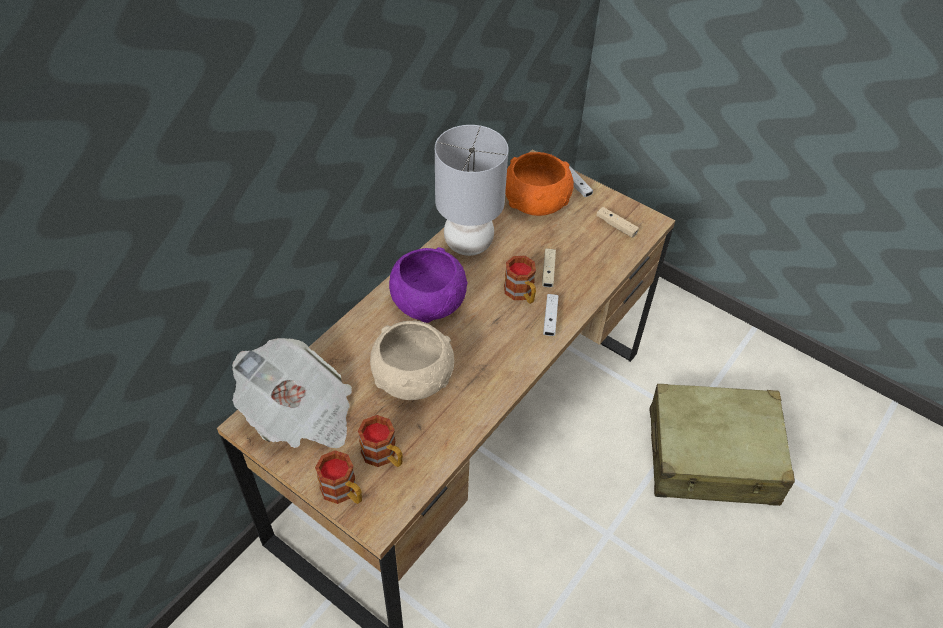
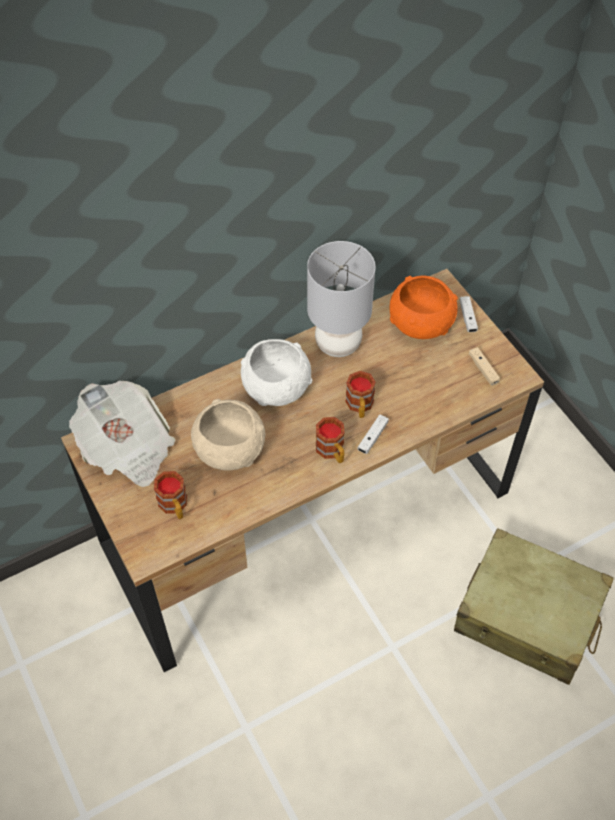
camera: 25 degrees right, 5 degrees up
(343, 492) = (130, 523): mug -> mug (332, 452)
(428, 302) = (276, 387): purple bowl -> white bowl
(548, 272) = (395, 393): beige game controller -> none

